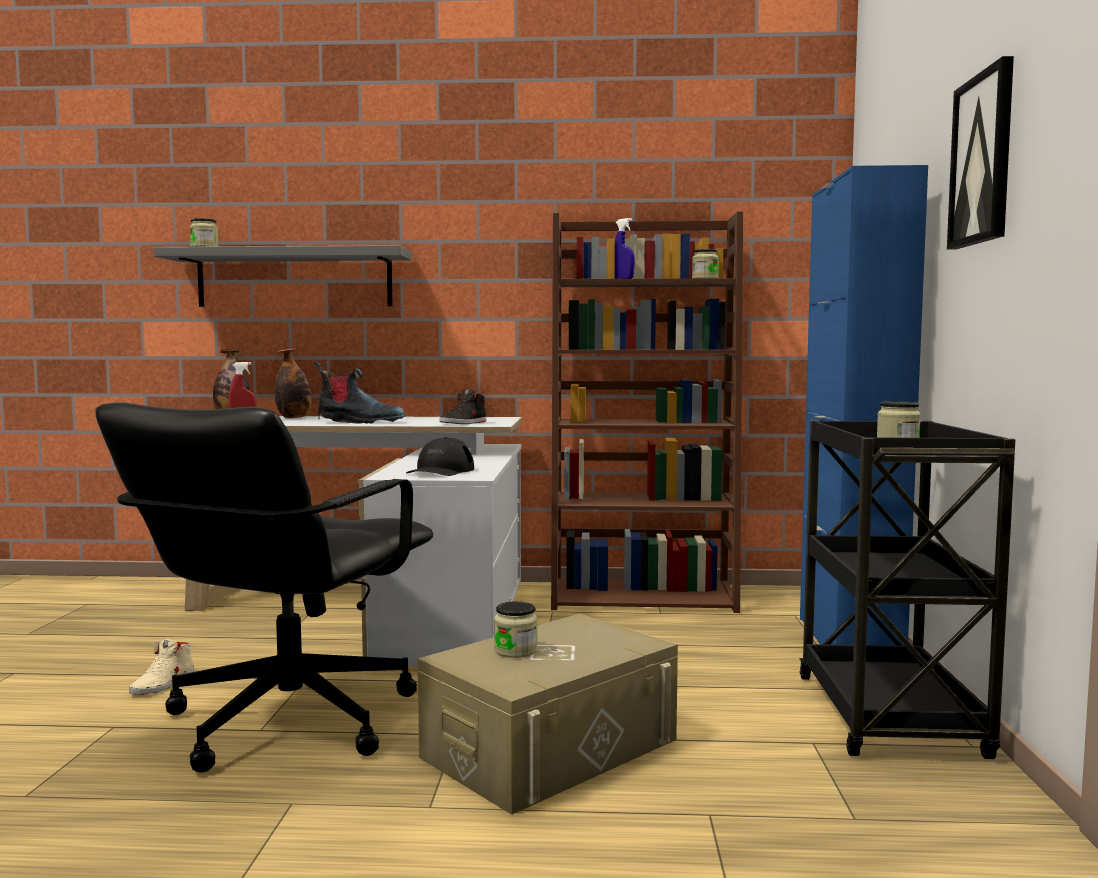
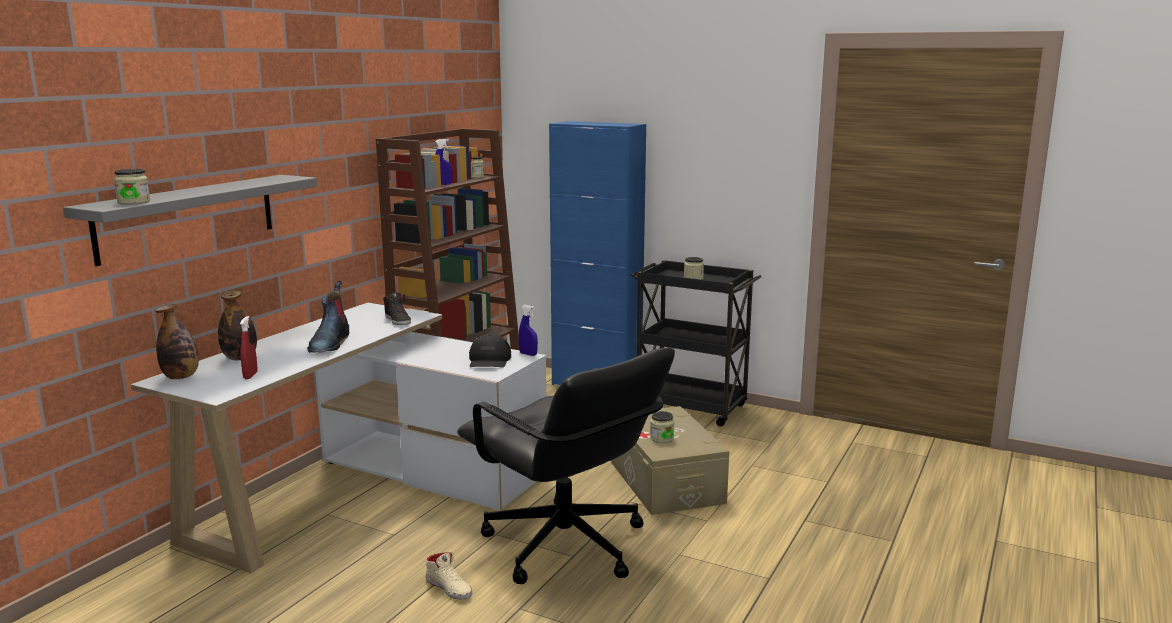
camera: 65 degrees left, 10 degrees up
(359, 422) = (329, 343): boot -> boot turned 150 degrees clockwise
(440, 471) = (489, 360): black cap -> black cap turned 45 degrees clockwise
(483, 476) = (528, 354): none -> blue spray bottle
(983, 159) = (699, 134): picture -> none

